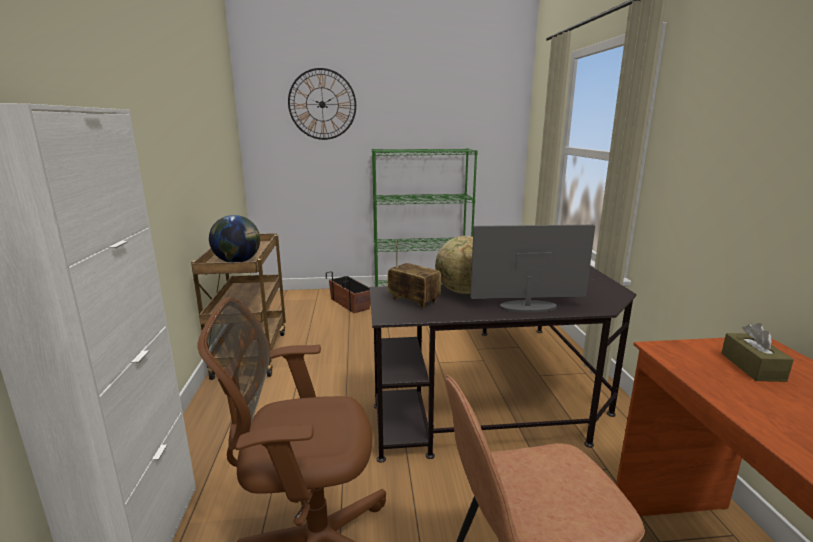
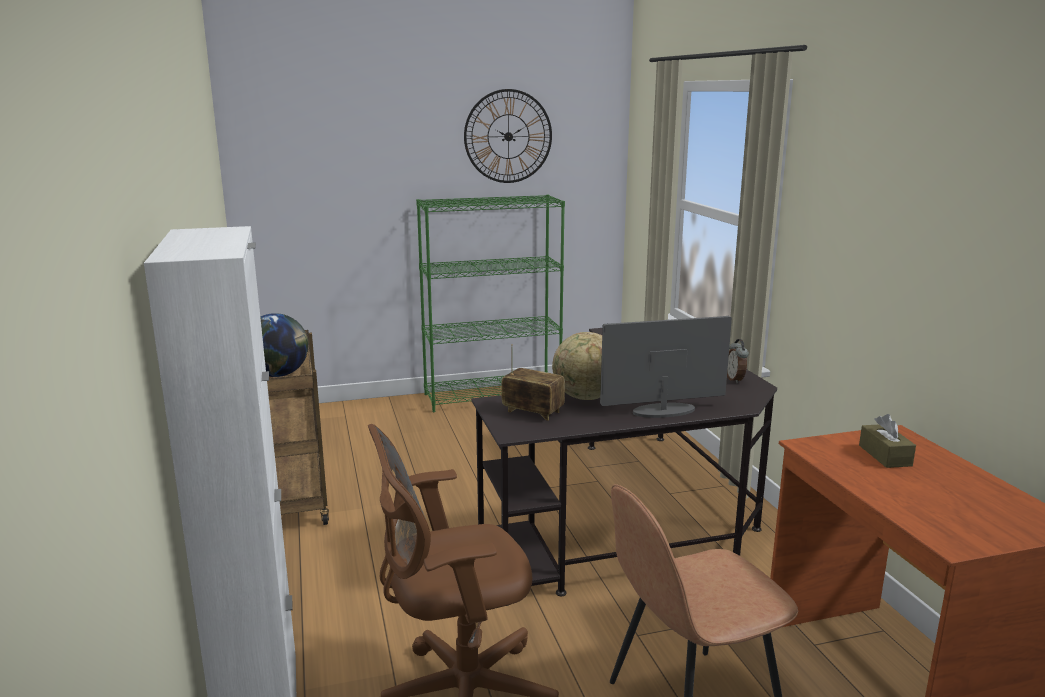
camera: 10 degrees left, 0 degrees up
(322, 104) = (344, 139): wall clock -> wall clock (508, 136)
(350, 303) = (397, 419): planter -> none
(598, 285) = (735, 380): none -> alarm clock

